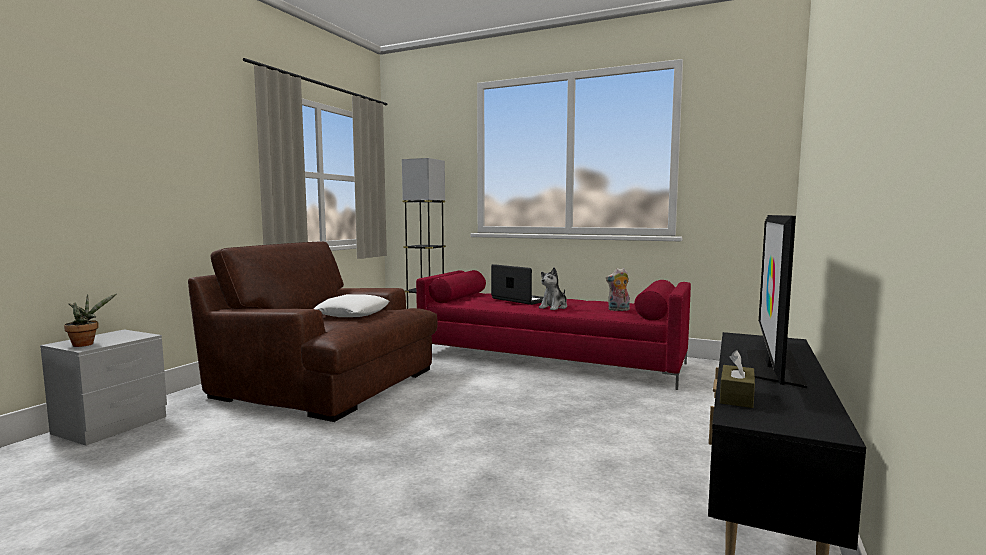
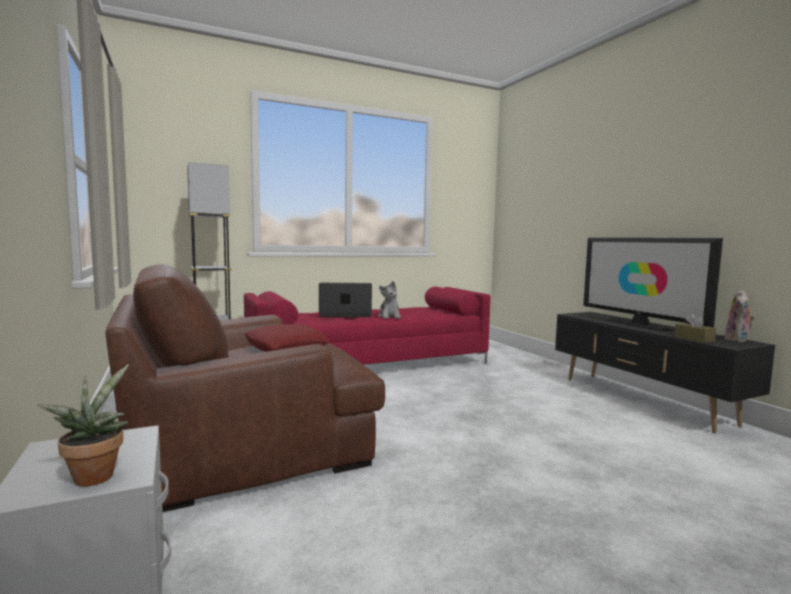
camera: 50 degrees left, 0 degrees up
(353, 313) = (285, 347): white pillow -> red pillow
(618, 310) = (432, 312): plush toy -> plush toy (738, 340)

